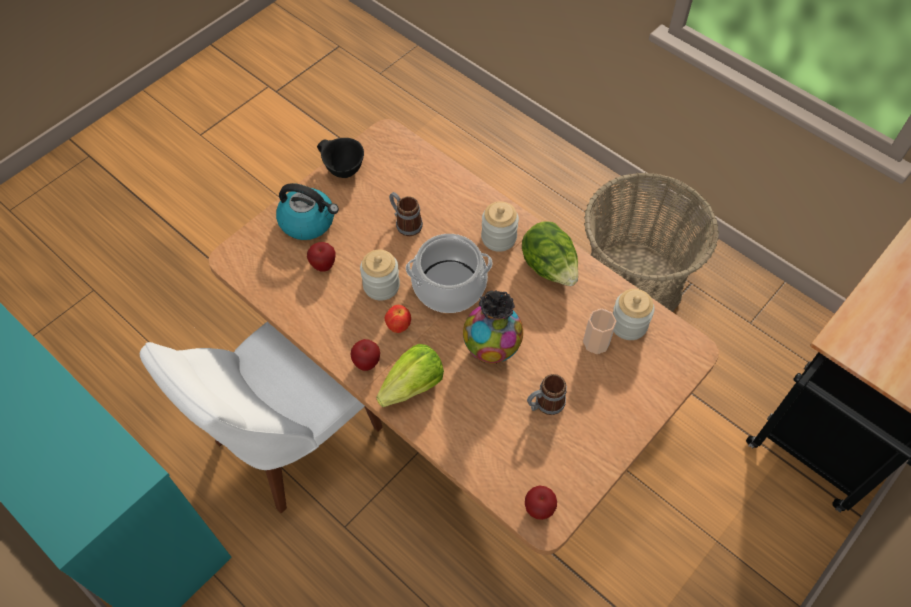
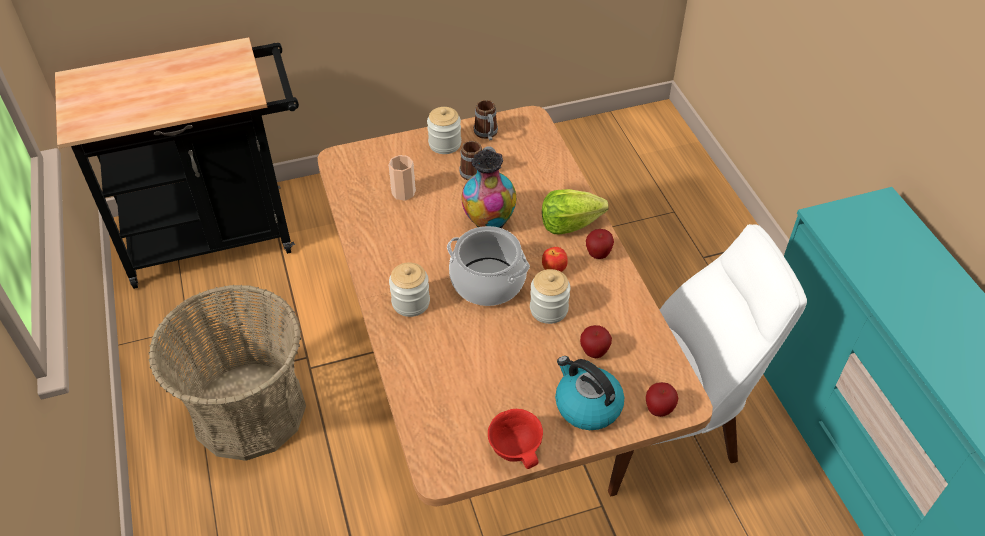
camera: 150 degrees left, 10 degrees down
(343, 170) = (516, 450): black bowl -> red bowl
(405, 223) = (488, 357): mug -> mug (487, 134)
(539, 509) = (529, 125): apple -> apple (658, 410)
(549, 267) = (389, 258): lettuce -> none
(628, 324) = (367, 192): jar -> jar (445, 144)

